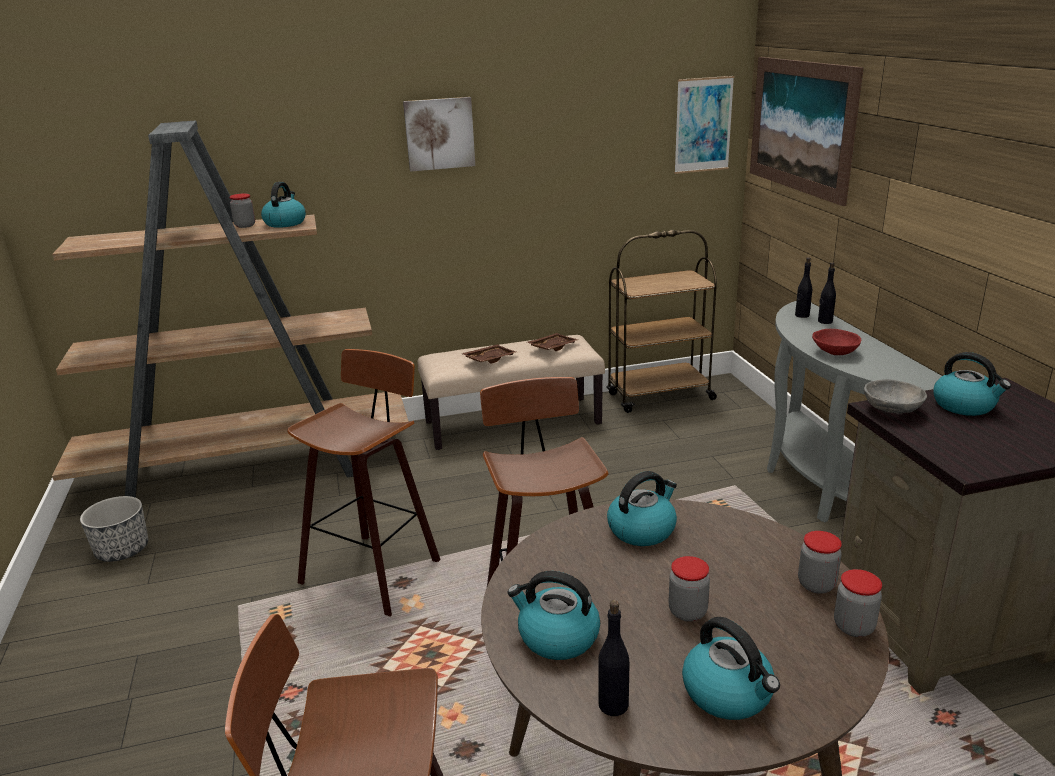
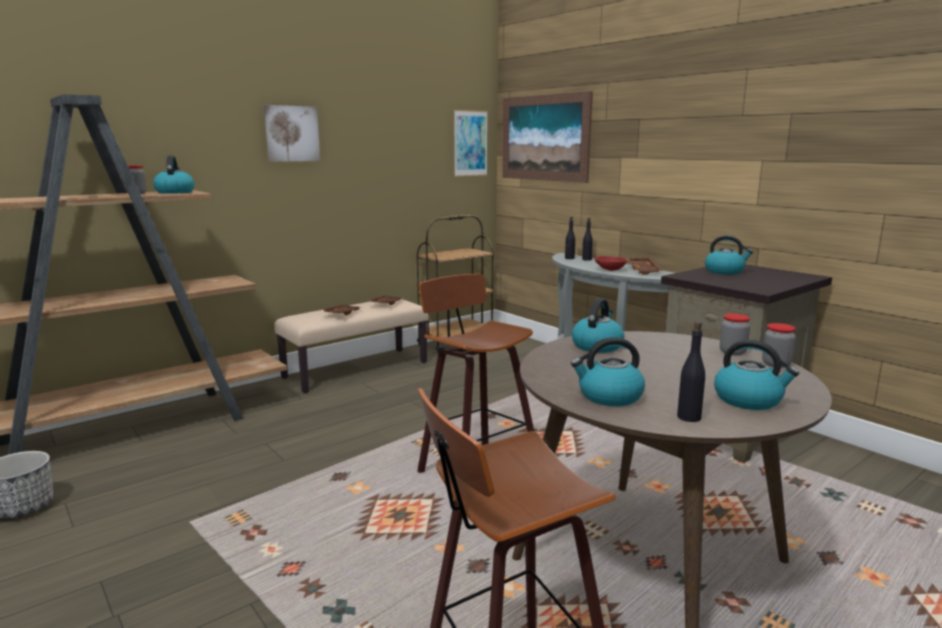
camera: 25 degrees left, 10 degrees down
(375, 570) = (307, 474): stool -> none
(687, 612) = (675, 373): jar -> none
(887, 360) = (644, 270): none -> brown tray
(892, 411) = (690, 276): grey bowl -> none

